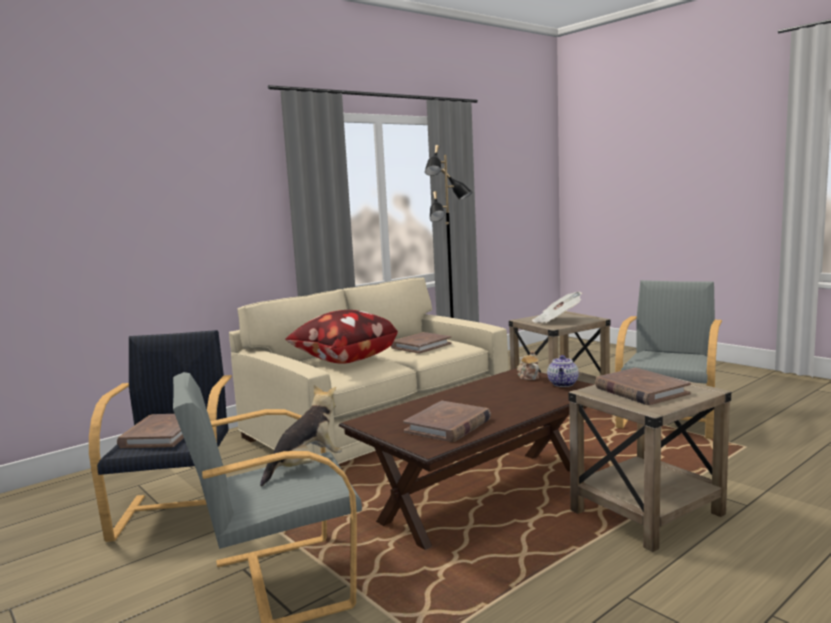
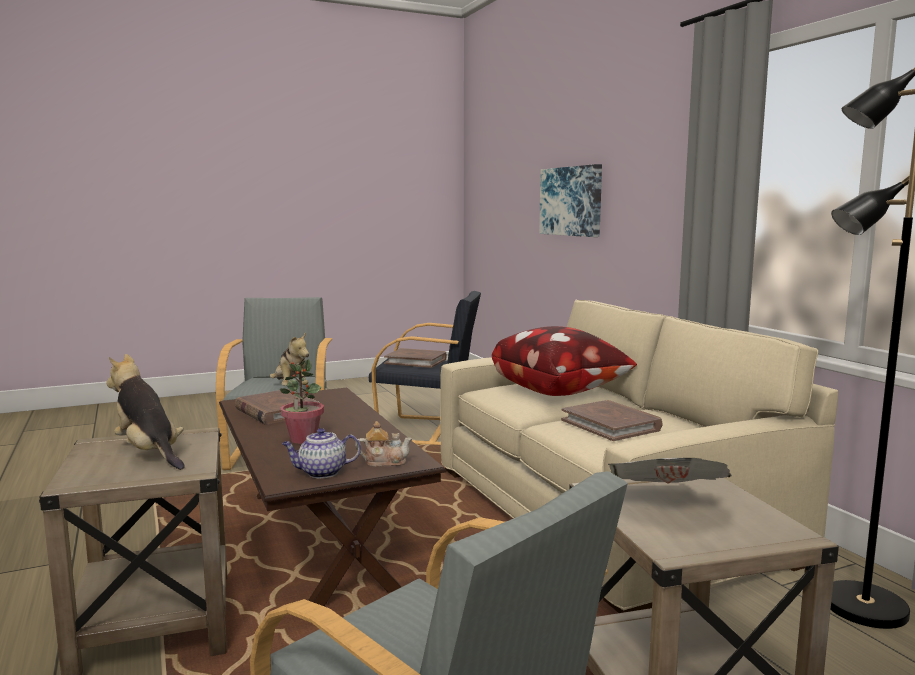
camera: 105 degrees right, 0 degrees up
(106, 225) = (571, 201): none -> picture
(511, 401) = (303, 439): none -> potted plant
(563, 384) = (321, 473): teapot -> teapot turned 45 degrees counterclockwise
(640, 391) = (149, 453): brown book -> plush toy

